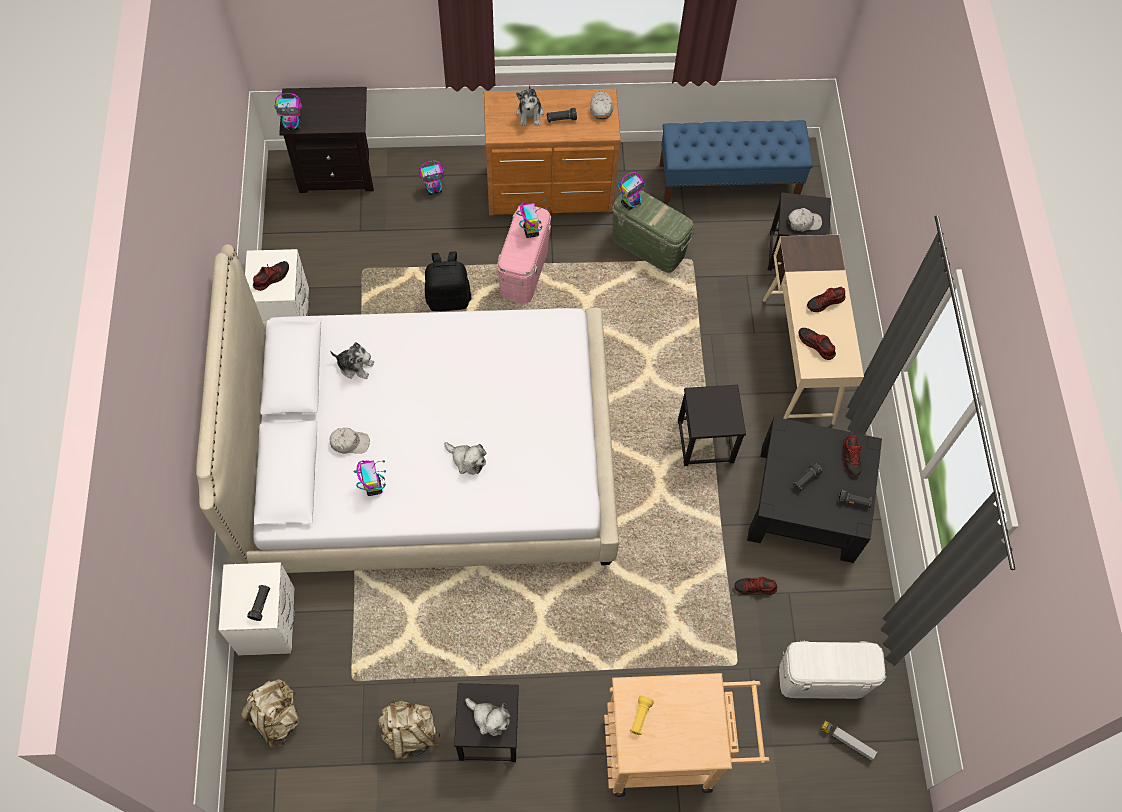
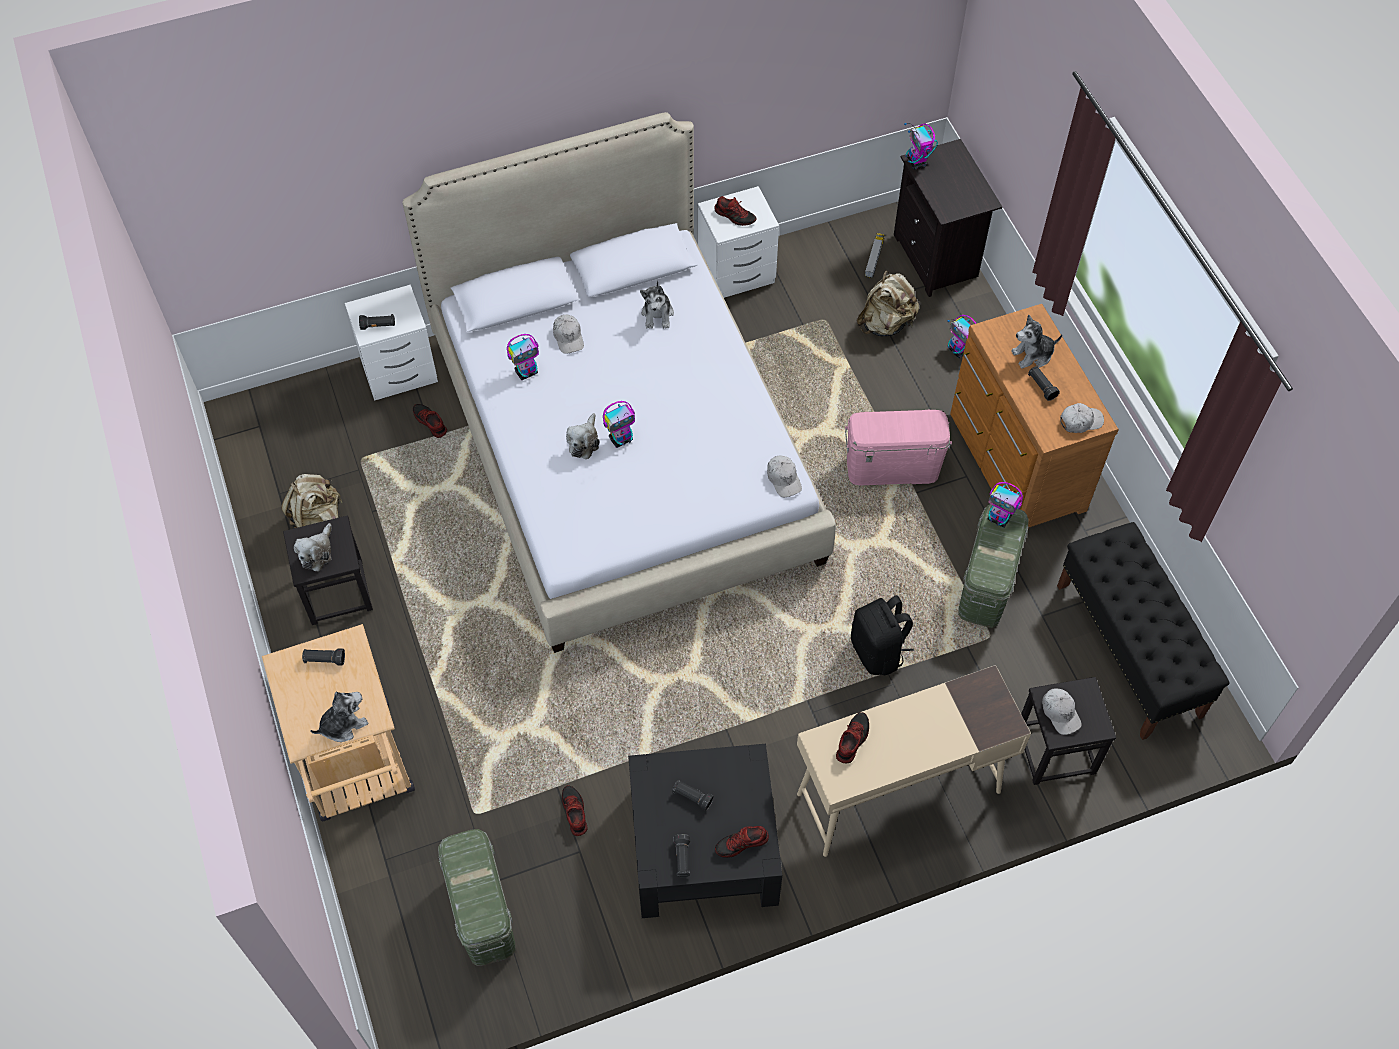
camera: 75 degrees right, 5 degrees down
(276, 716) = (308, 410): beige backpack -> beige backpack (885, 323)
(448, 298) = (823, 407): black backpack -> black backpack (878, 652)
(530, 231) = (911, 430): toy robot -> toy robot (621, 439)
(559, 324) = (784, 479): none -> white cap
(640, 717) = (324, 660): yellow flashlight -> black flashlight
(706, 441) = (744, 714): black stool -> none
(708, 714) = (343, 724): none -> plush toy
(728, 182) = (1129, 650): blue bench -> black bench
(821, 679) = (482, 912): white storage box -> green storage box
(825, 303) = (919, 738): shoe -> shoe (430, 423)
(846, 742) = (414, 956): toy truck -> toy truck (874, 260)

